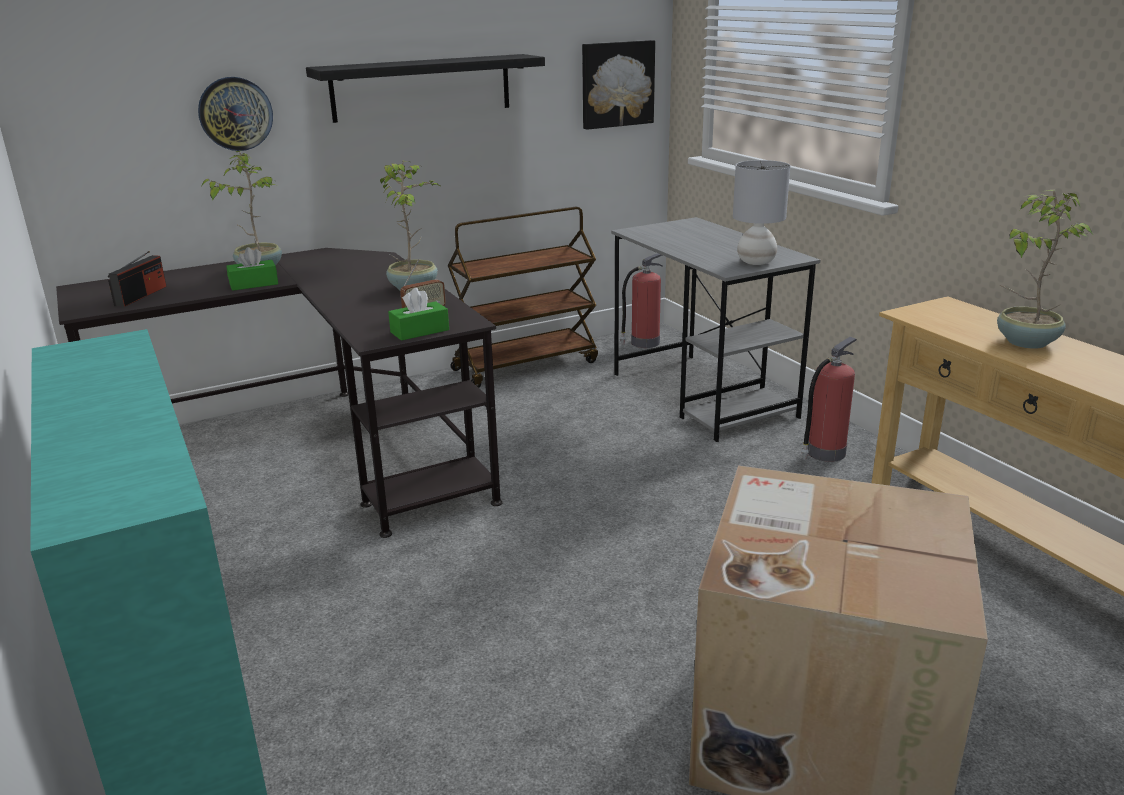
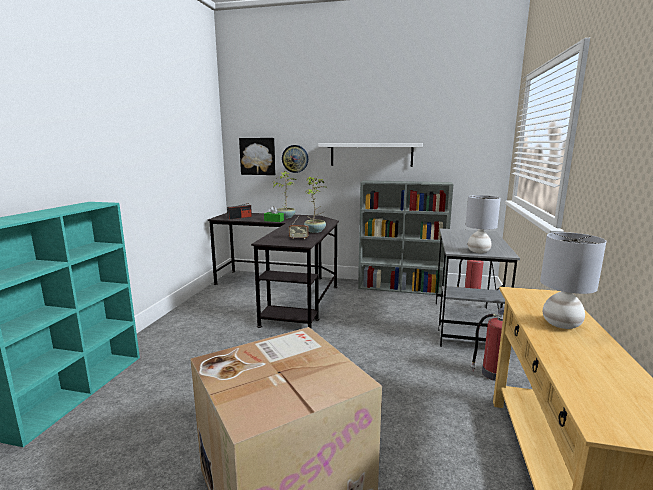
camera: 40 degrees right, 10 degrees down
(420, 331) = (282, 243): green tissue box -> none
(422, 87) = (371, 154): black shelf -> white shelf
(525, 365) = (401, 288): brown cart -> grey bookcase
(616, 84) = (475, 160): picture -> picture (258, 156)
(1025, 342) = (562, 324): potted plant -> grey table lamp

